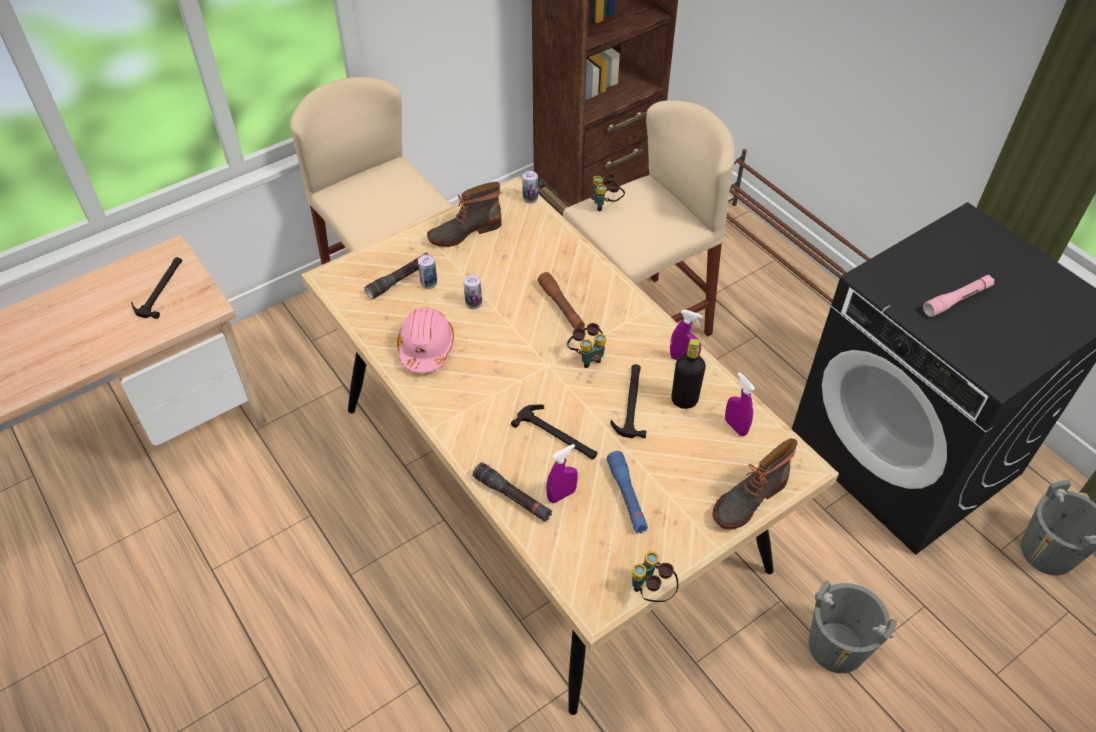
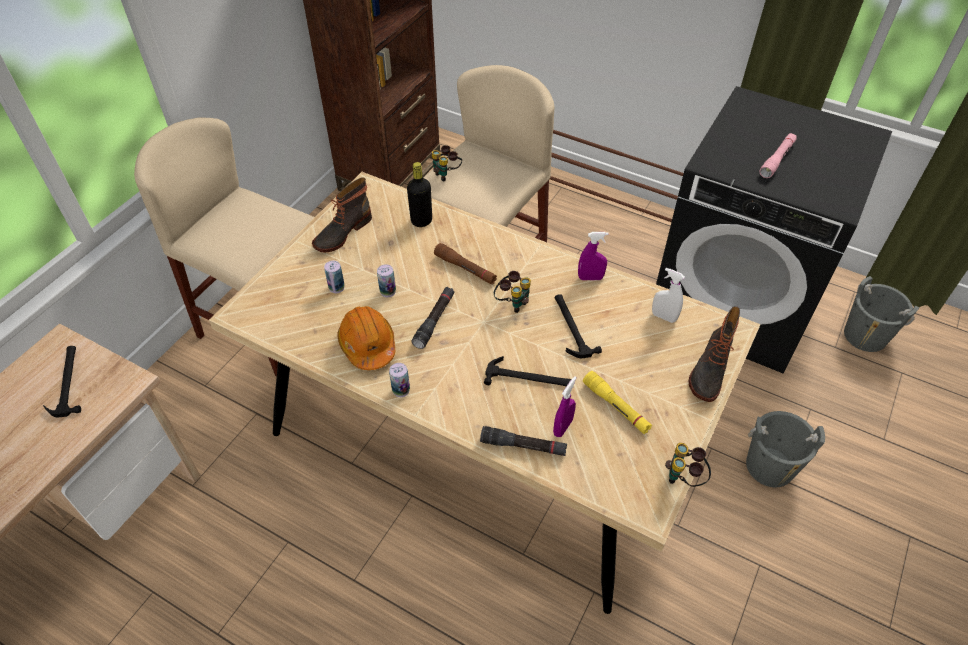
camera: 25 degrees left, 0 degrees up
(400, 280) = (308, 293): black flashlight -> black flashlight (434, 321)
(426, 347) = (367, 345): pink hard hat -> orange hard hat
(530, 199) = (384, 187): can -> can (401, 390)
(627, 496) = (616, 407): blue flashlight -> yellow flashlight
(684, 400) = (611, 310): black bottle -> black bottle (421, 221)
(735, 427) = (663, 317): purple spray bottle -> white spray bottle

